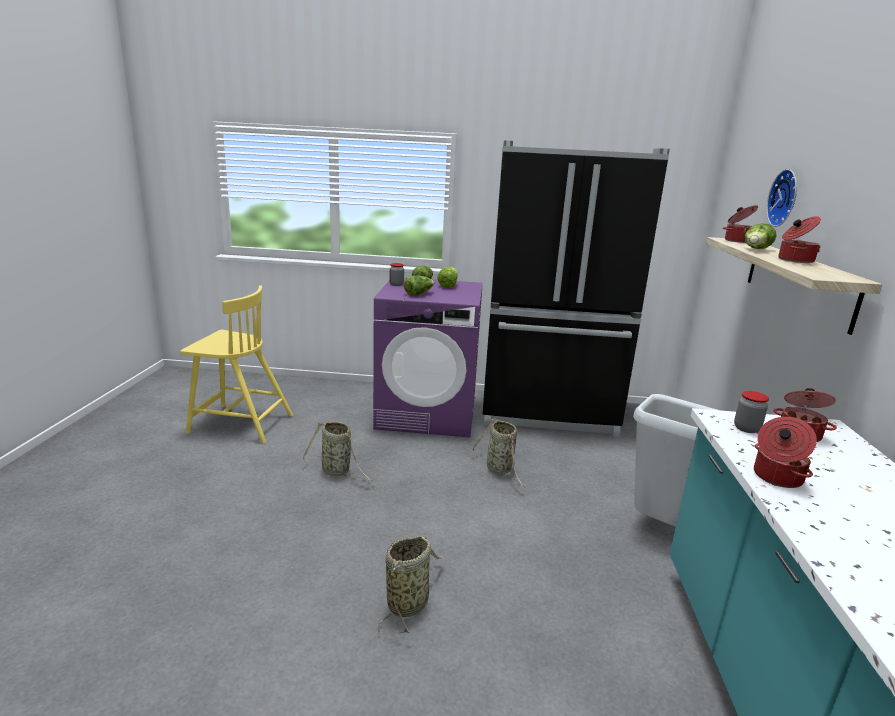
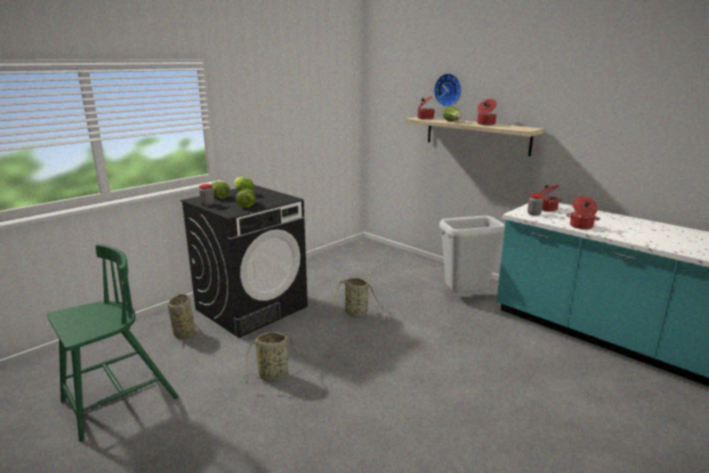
camera: 50 degrees left, 0 degrees up
(239, 423) = (117, 401): yellow chair -> green chair
(409, 602) = (451, 402): basket -> basket (184, 333)
(427, 413) = (252, 308): purple washing machine -> black washing machine
(548, 414) = (319, 270): black fridge -> none

